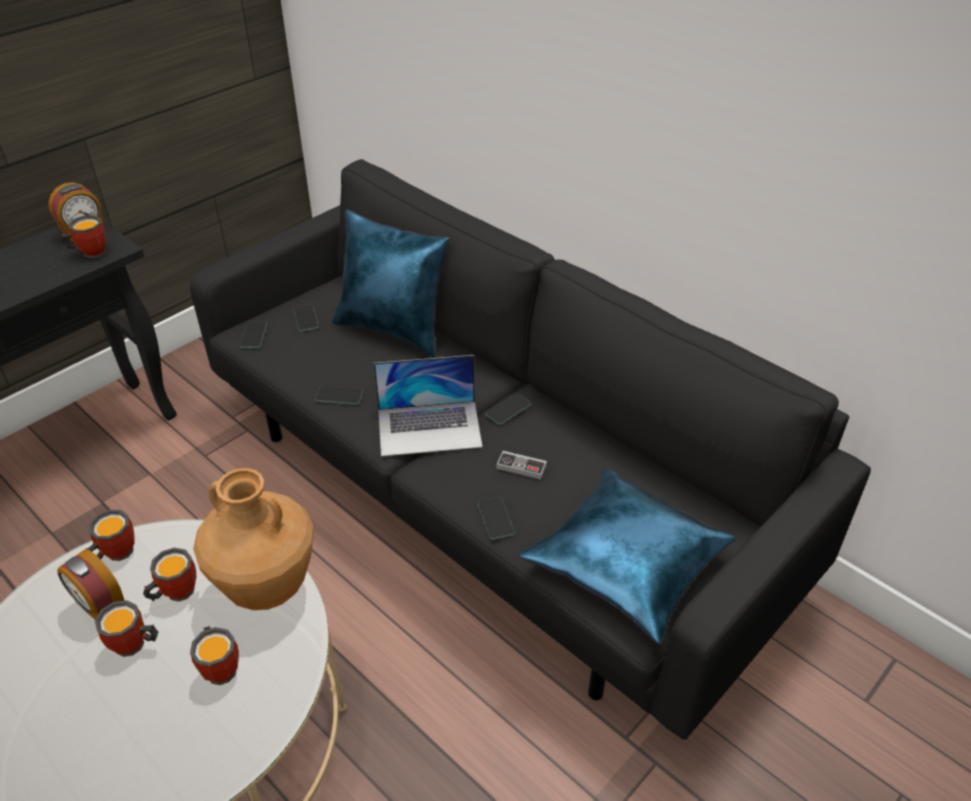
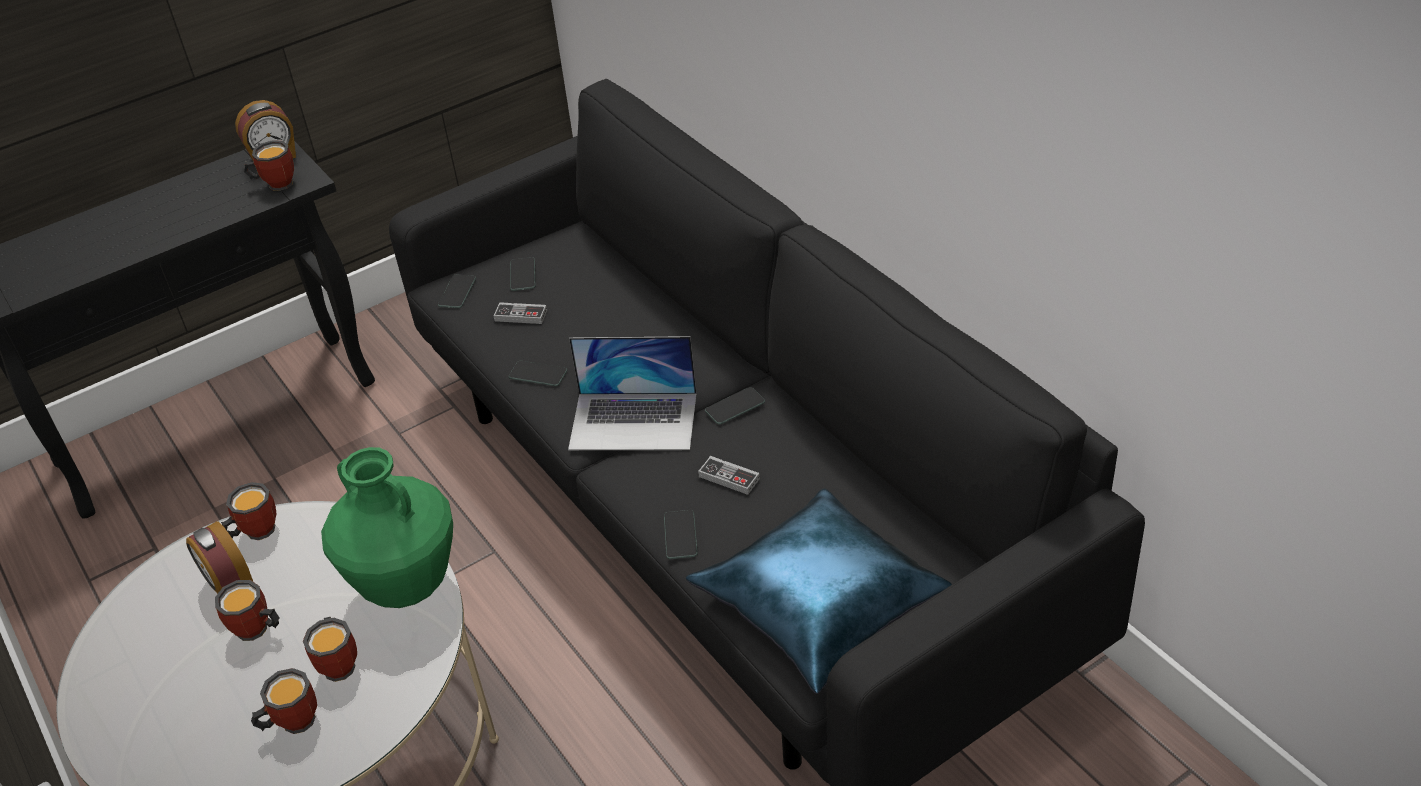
camera: 15 degrees right, 0 degrees up
(174, 592) = (308, 580): mug -> mug (291, 721)
(266, 587) = (405, 585): brown vase -> green vase
(312, 350) = (521, 315): none -> game controller
(394, 329) = (624, 296): blue pillow -> none

